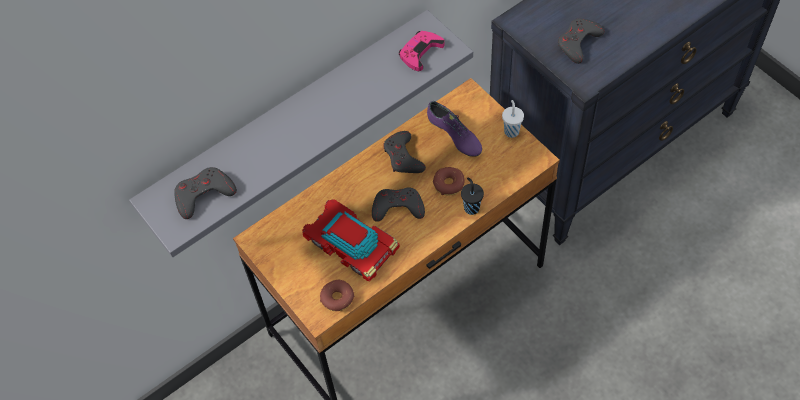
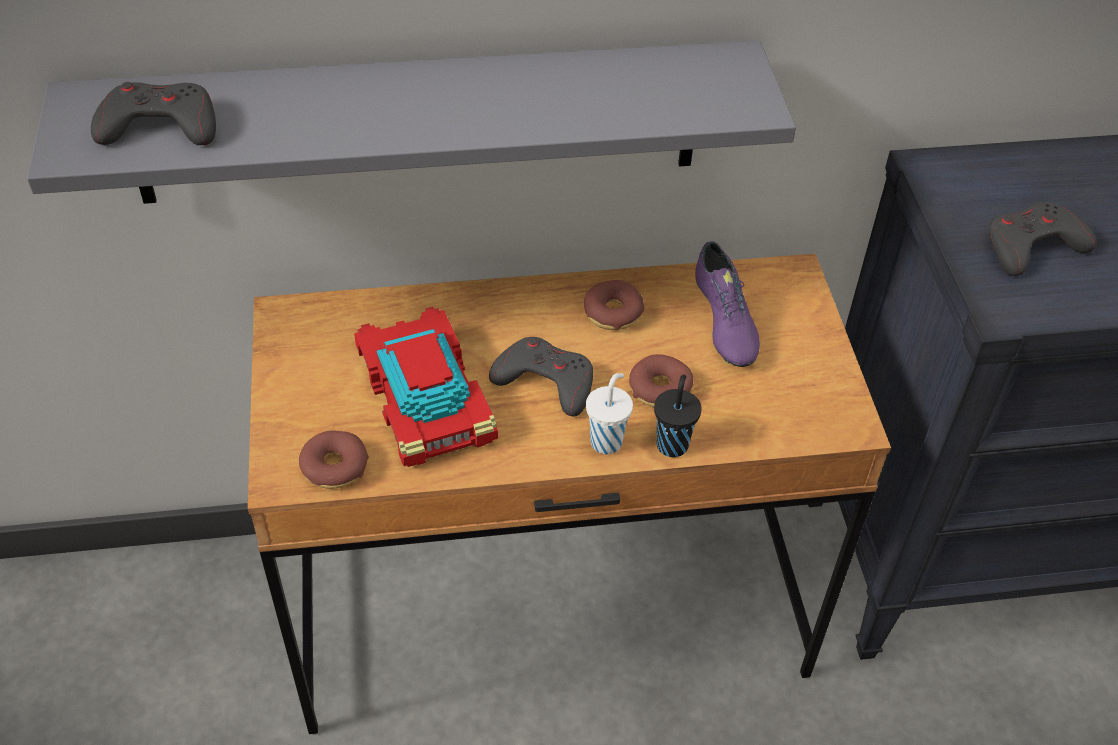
camera: 25 degrees right, 10 degrees down
(403, 157) = (613, 313): grey game controller -> donut
(420, 52) = (698, 90): pink game controller -> none
(511, 131) = (831, 361): white cup -> white cup (607, 441)

